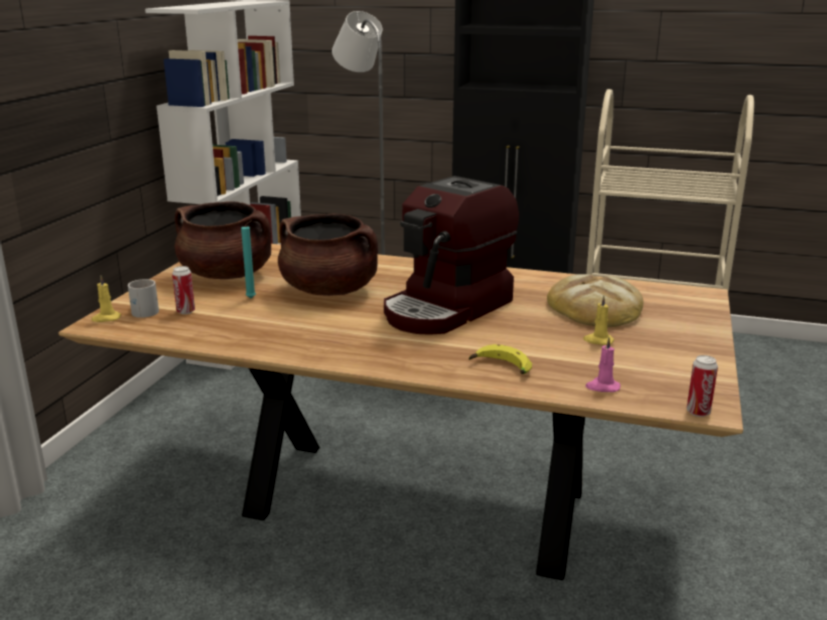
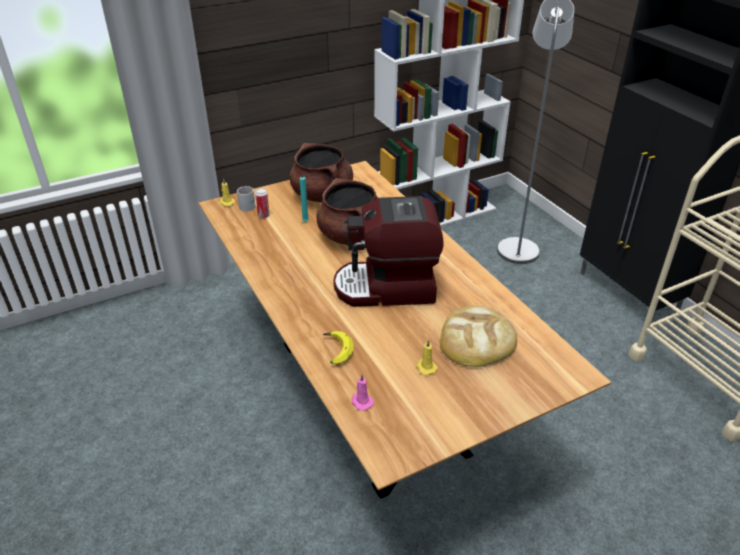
camera: 45 degrees right, 15 degrees up
(698, 412) = (377, 458): can -> none

